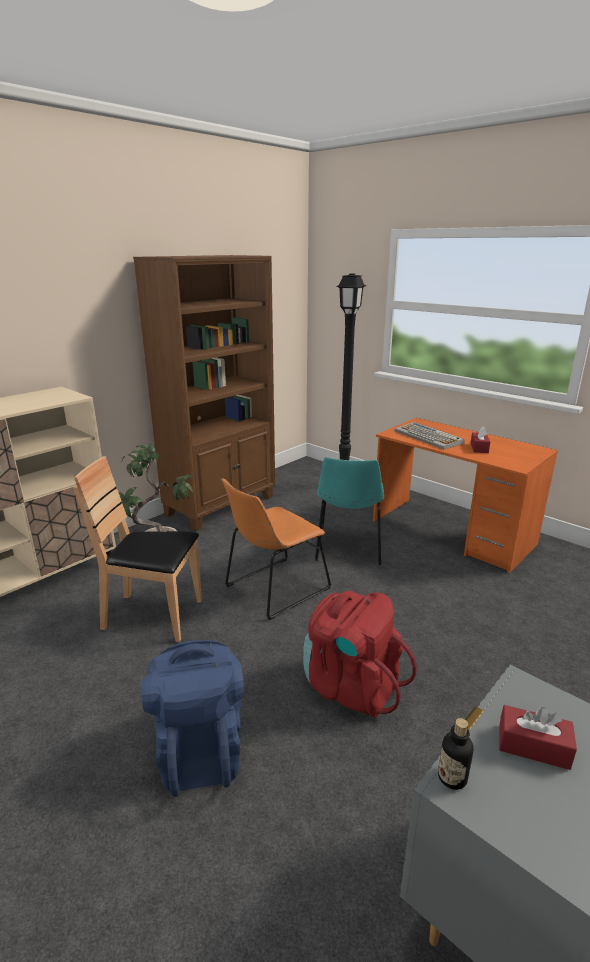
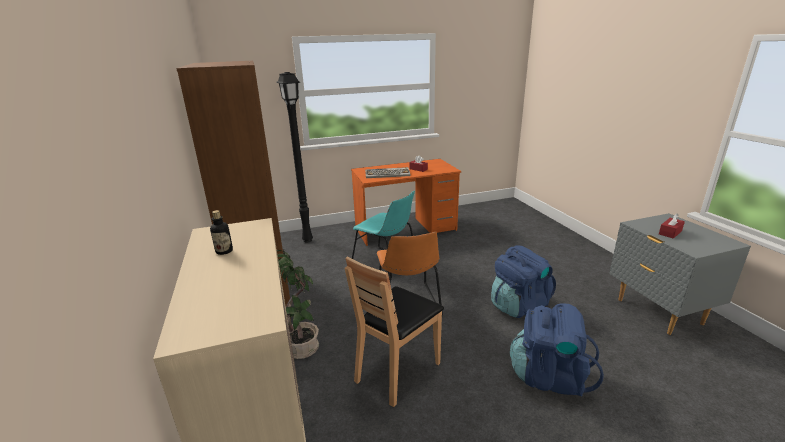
camera: 60 degrees left, 0 degrees up
(351, 685) = (518, 305): red backpack -> blue backpack
(452, 777) = (689, 250): bottle -> bottle (224, 251)

